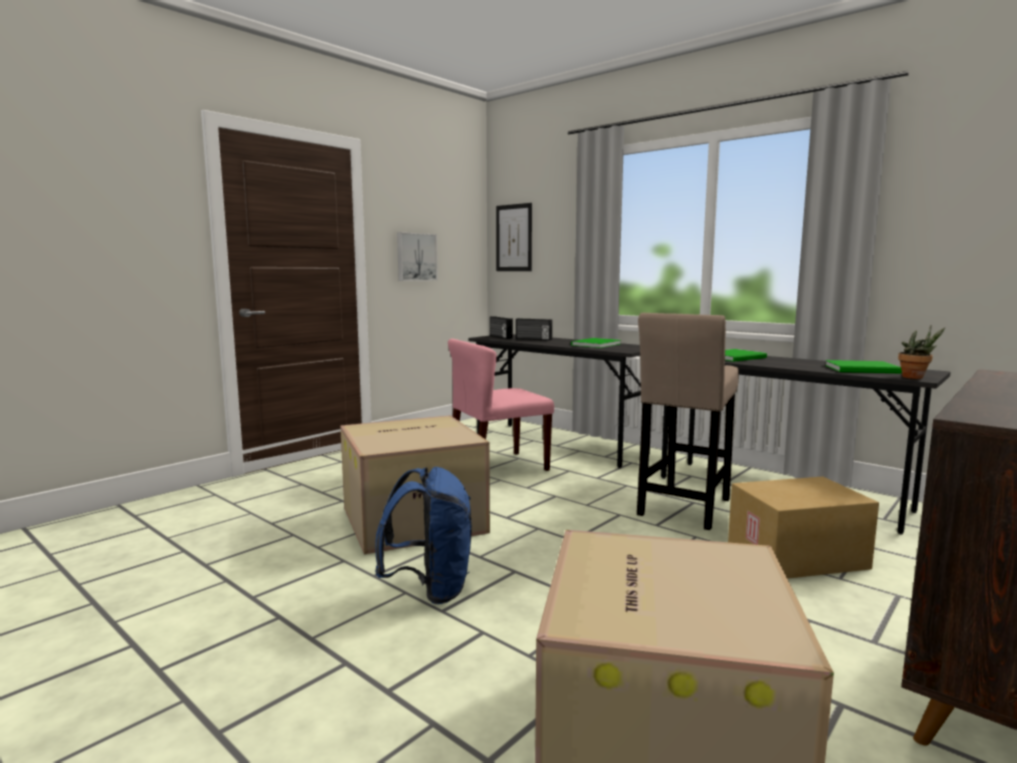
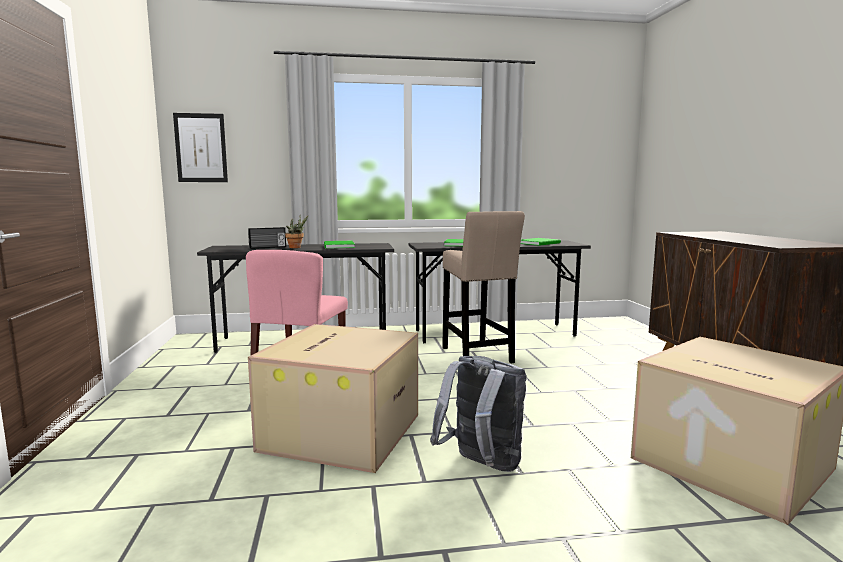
camera: 50 degrees left, 0 degrees up
(416, 257) = (121, 163): picture -> none
(430, 589) = (481, 466): blue backpack -> grey backpack
(500, 337) = (226, 248): radio -> none
(797, 557) = (573, 361): cardboard box -> none
(916, 378) = (574, 244): potted plant -> potted plant (296, 247)

